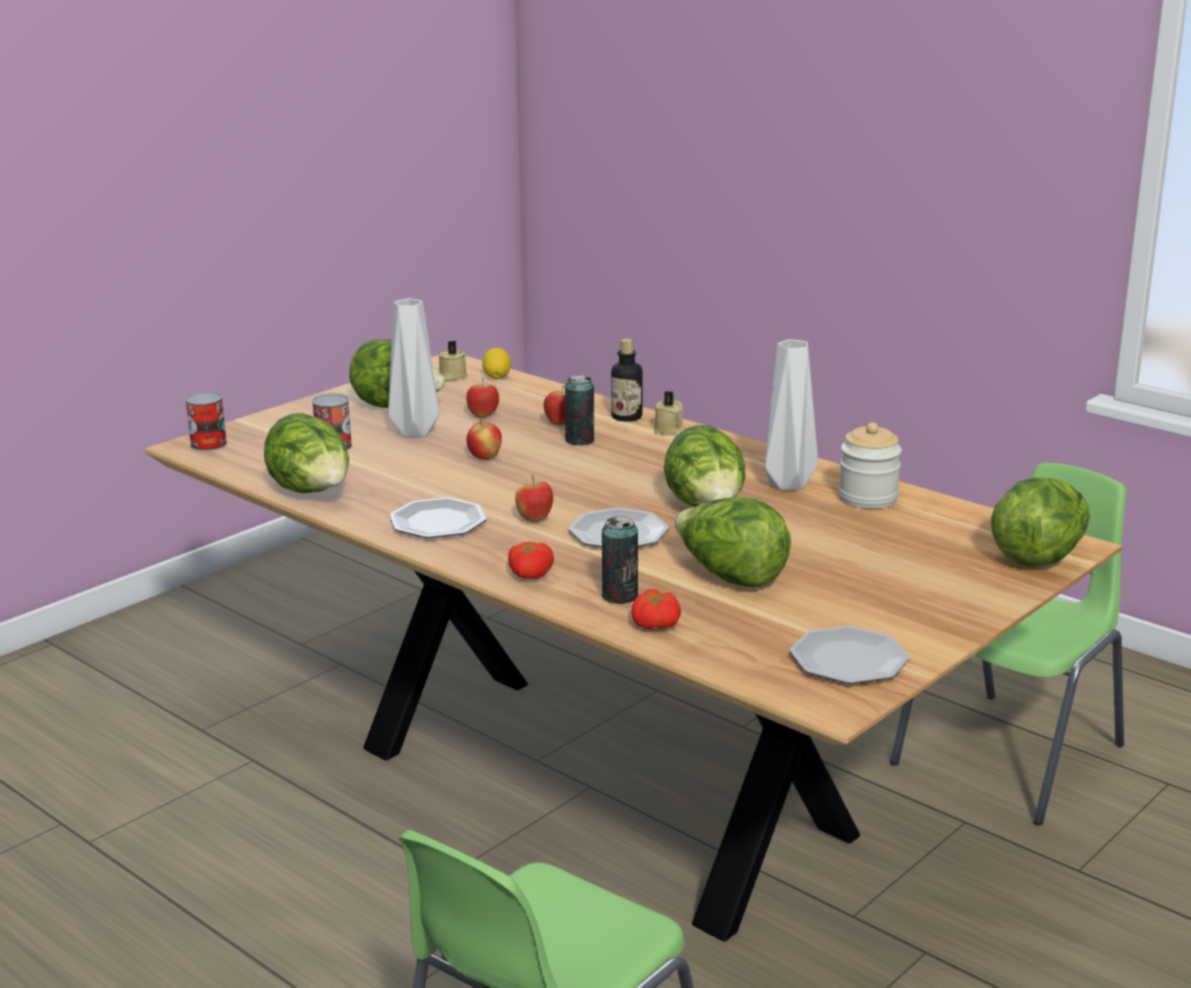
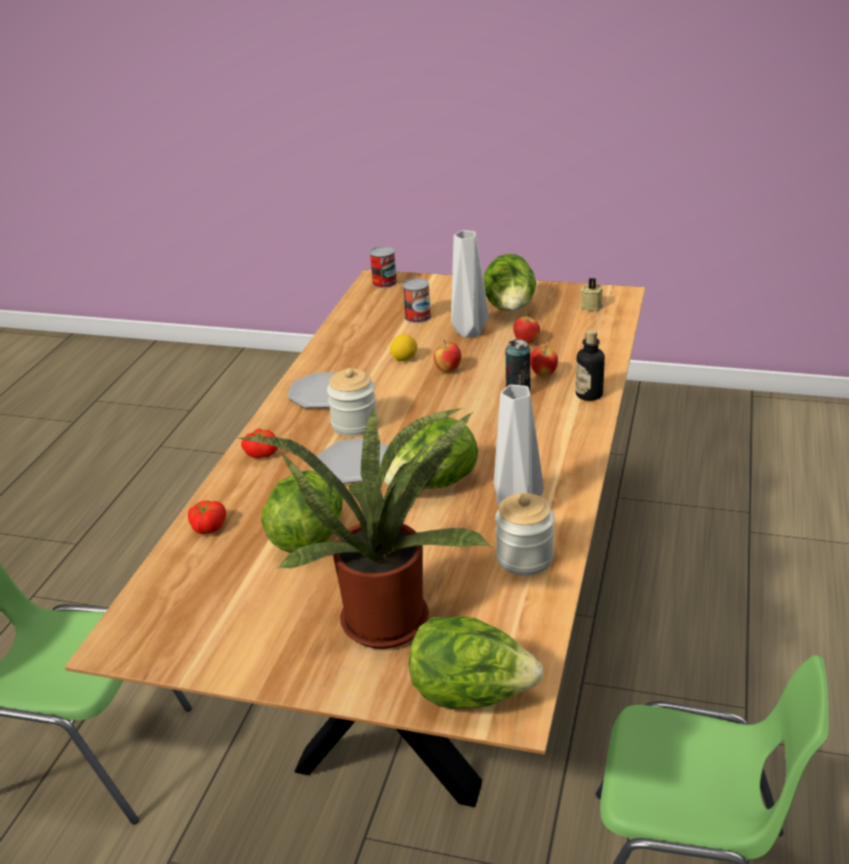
camera: 65 degrees right, 10 degrees up
(312, 493) = (336, 338): lettuce -> none
(497, 377) = (611, 320): lemon -> lemon (404, 359)
(534, 519) = (354, 424): apple -> jar
(620, 596) = (247, 498): can -> none
(669, 431) = (578, 421): beige candle -> none
(849, 660) = (191, 633): plate -> none
(901, 566) = (387, 615): none -> potted plant

